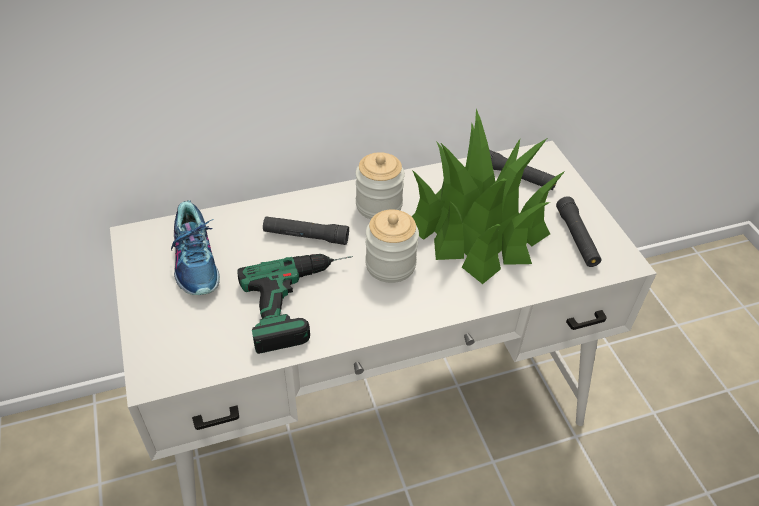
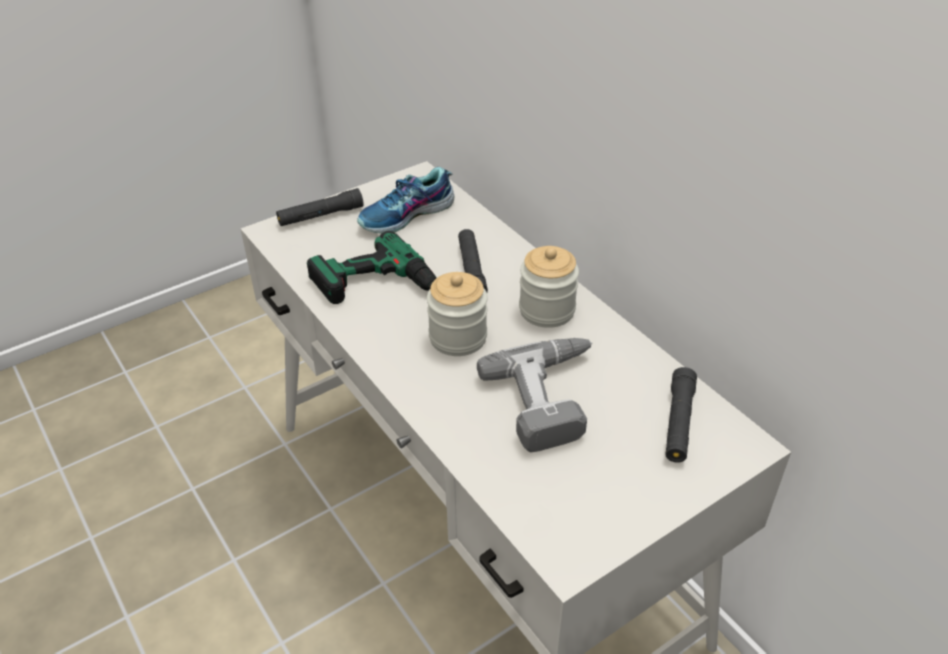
camera: 75 degrees right, 5 degrees down
(477, 229) = (552, 398): potted plant -> power drill
(576, 238) = (588, 500): black flashlight -> black flashlight (320, 216)

